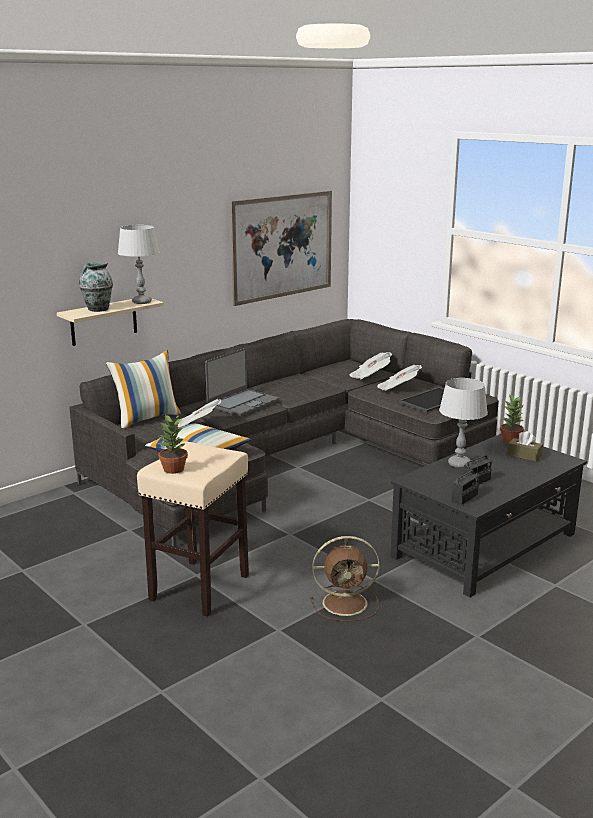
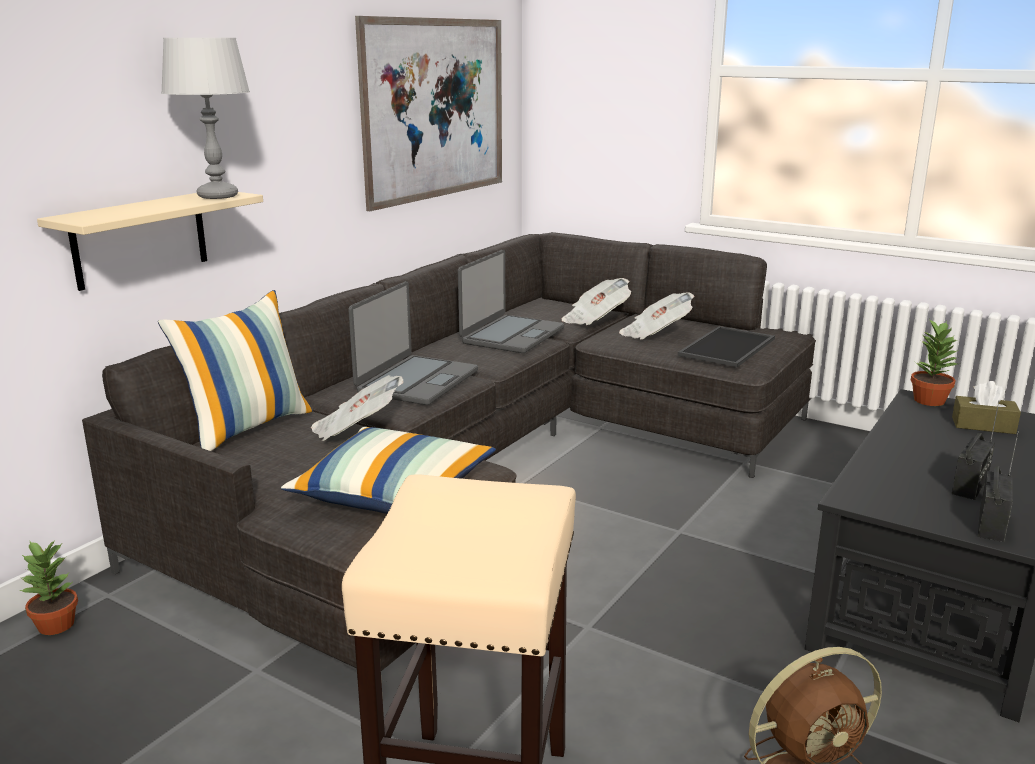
camera: 15 degrees left, 0 degrees up
(97, 309) = (130, 210): vase -> none
(174, 469) = (438, 557): potted plant -> potted plant (56, 625)
(312, 382) = (511, 335): none -> laptop
(459, 464) = (900, 454): grey table lamp -> none

